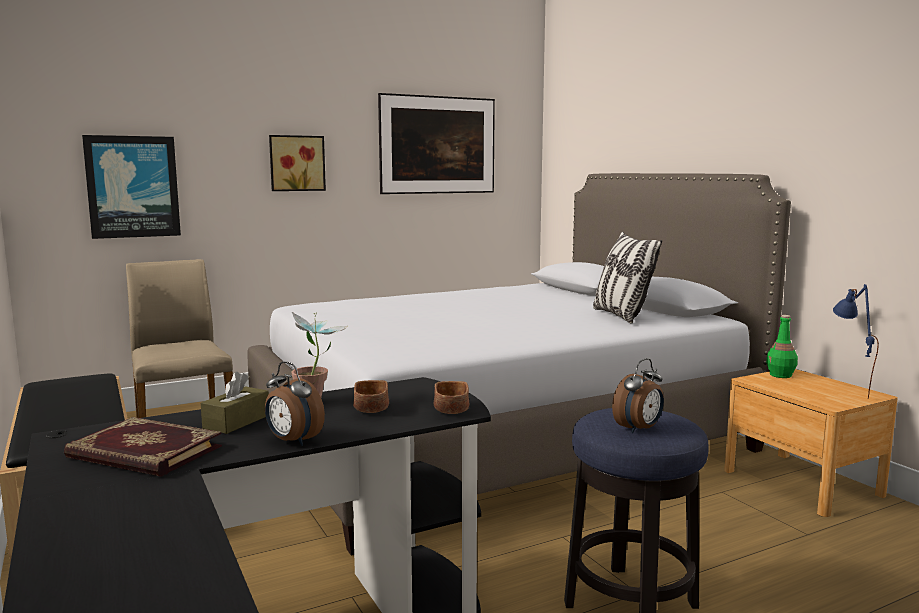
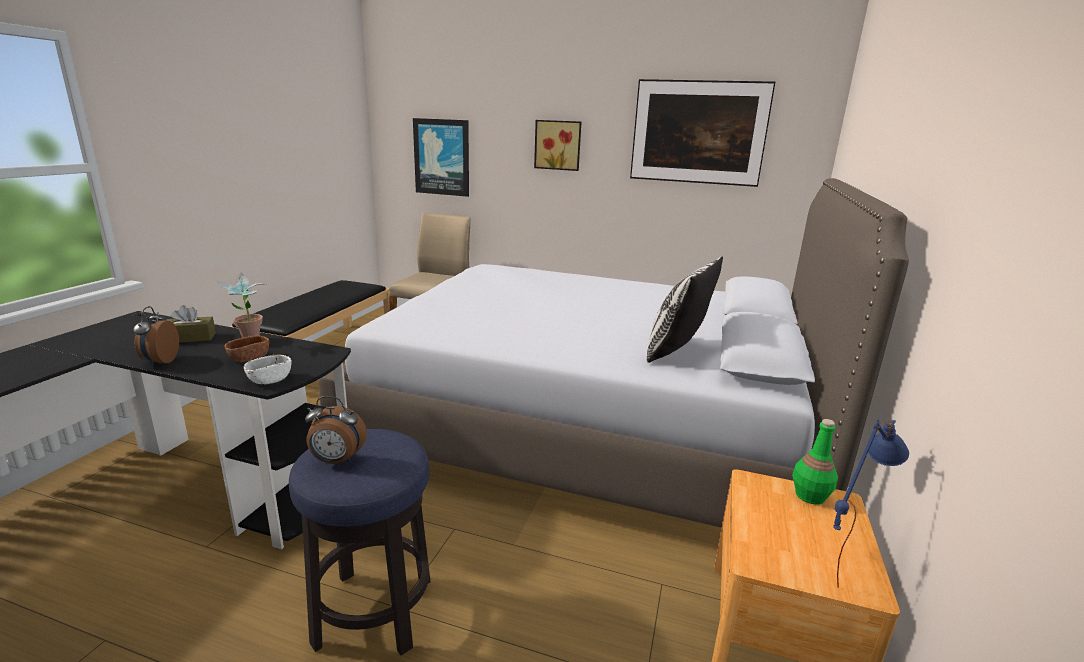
camera: 45 degrees right, 10 degrees up
(143, 453) = (115, 339): book -> none
(451, 410) = (270, 379): brown bowl -> white bowl

